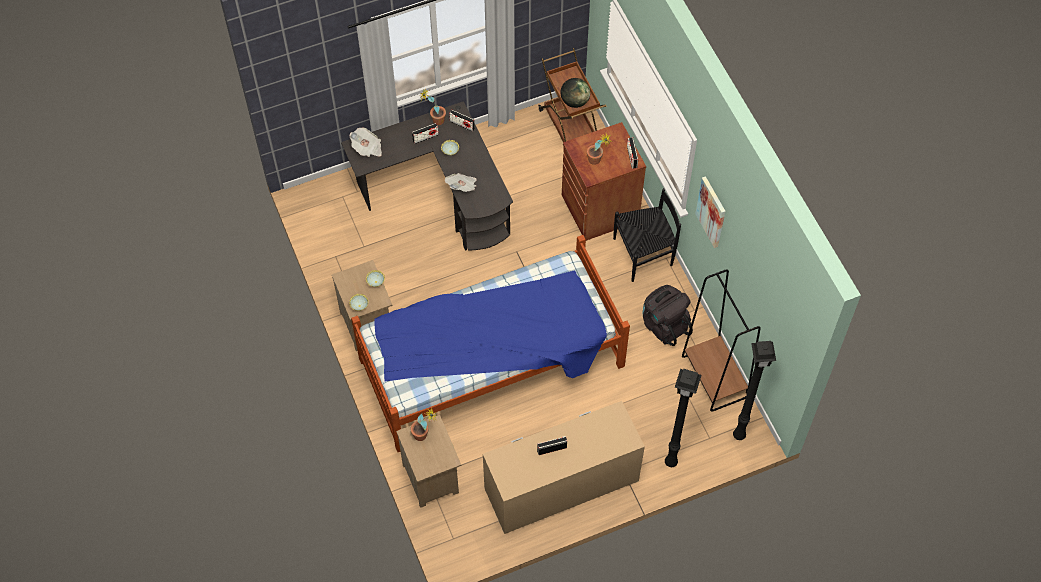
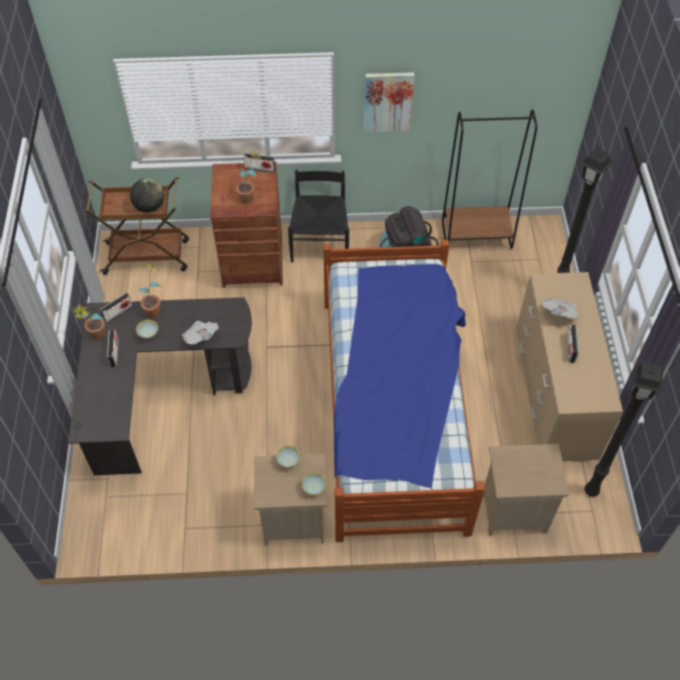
camera: 70 degrees left, 5 degrees down
(367, 148) = (94, 416): newspaper -> newspaper (560, 314)
(424, 435) = (511, 469): potted plant -> potted plant (155, 309)
(740, 436) = (543, 237): black floor lamp -> black floor lamp (592, 490)

